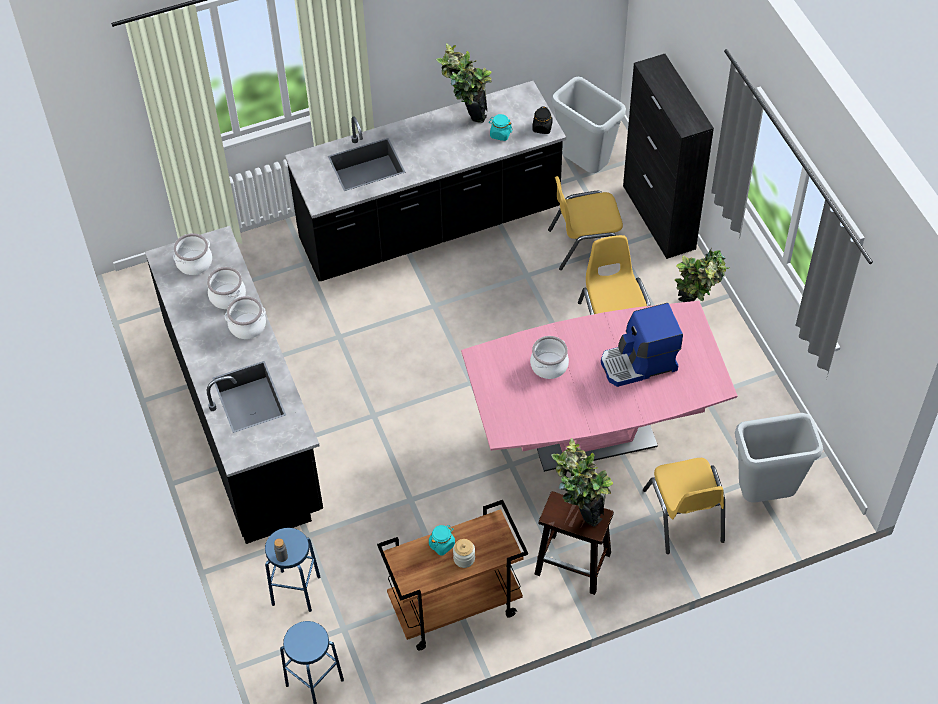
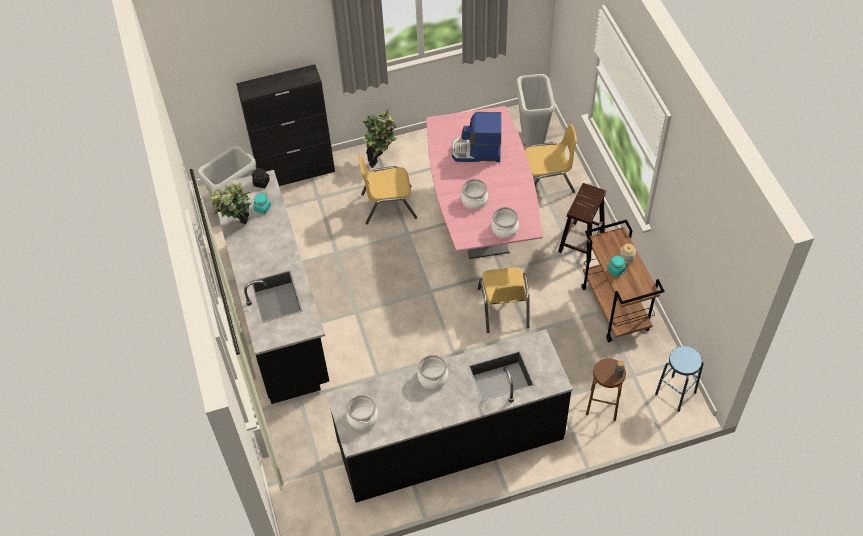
camera: 85 degrees left, 0 degrees up
(228, 296) = (401, 392): cooking pot -> cooking pot (504, 228)
(296, 590) = (603, 405): blue stool -> brown stool
(579, 512) = (583, 200): potted plant -> none
(586, 244) = (313, 215): yellow chair -> yellow chair (503, 308)
(639, 364) = (477, 152): coffee machine -> coffee machine turned 105 degrees clockwise

